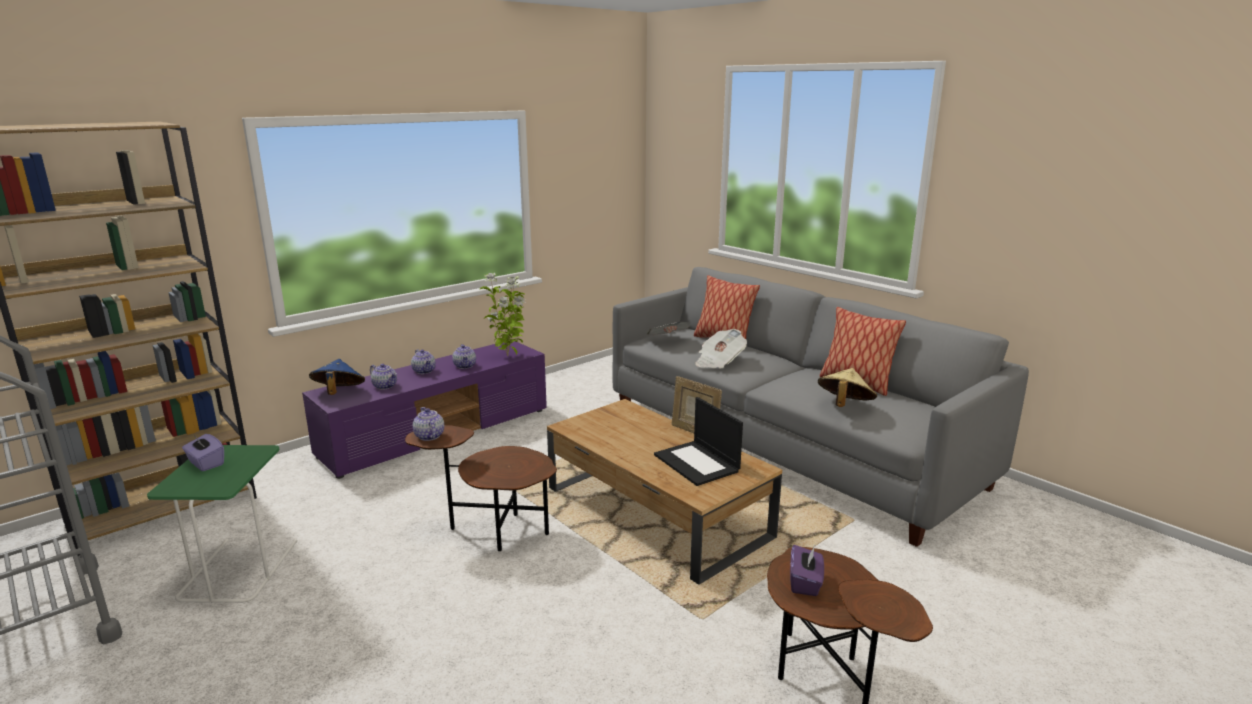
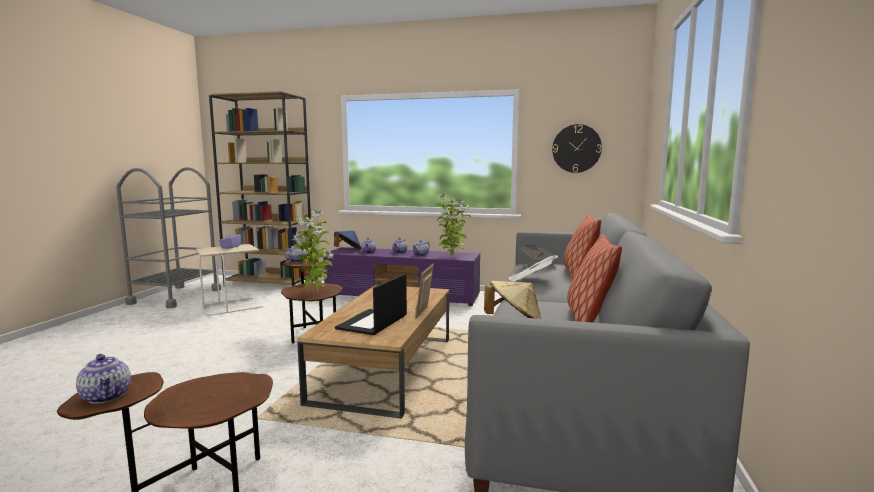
camera: 55 degrees right, 10 degrees down
(238, 570) = (232, 307): green side table -> beige side table
(524, 466) = (316, 293): none -> potted plant
(587, 185) = (576, 148): none -> wall clock
(805, 583) = (210, 388): purple tissue box -> none
(893, 610) = (107, 396): none -> teapot

